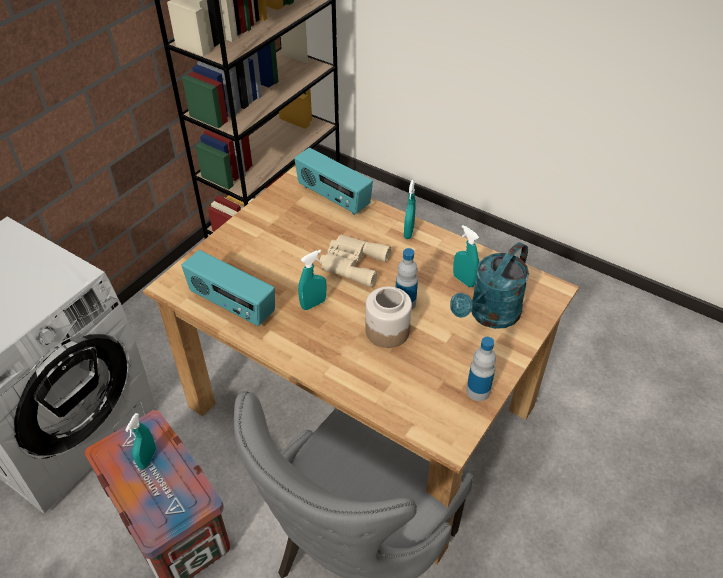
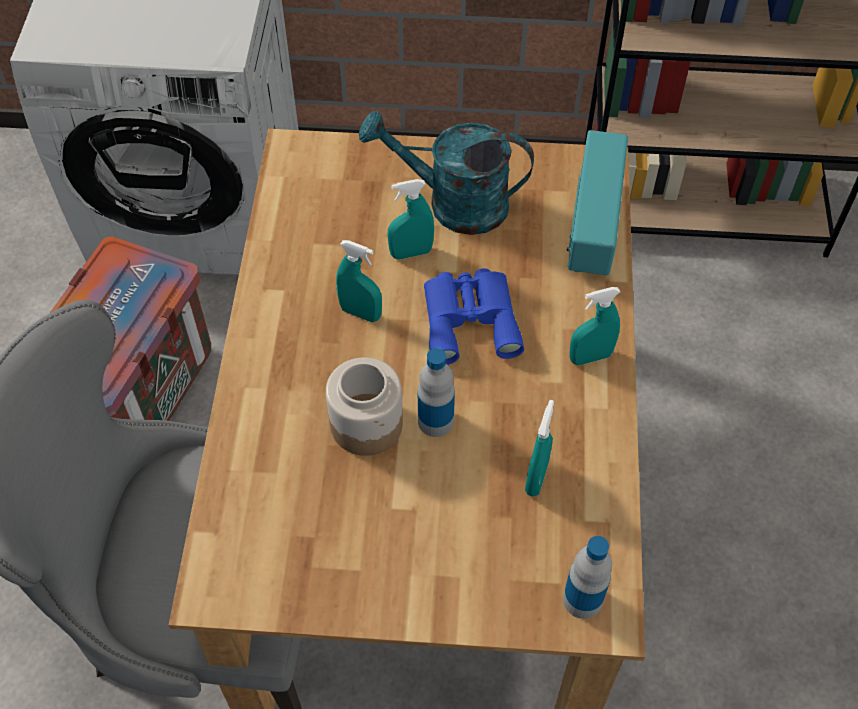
camera: 60 degrees right, 10 degrees up
(147, 458) = (124, 299): turquoise spray bottle -> turquoise spray bottle (411, 253)
(232, 305) = (300, 228): radio -> none
(352, 263) = (470, 318): beige binoculars -> blue binoculars
(478, 391) = (321, 591): bottle -> bottle (582, 599)
(489, 316) = (483, 545): turquoise watering can -> turquoise watering can (453, 204)

